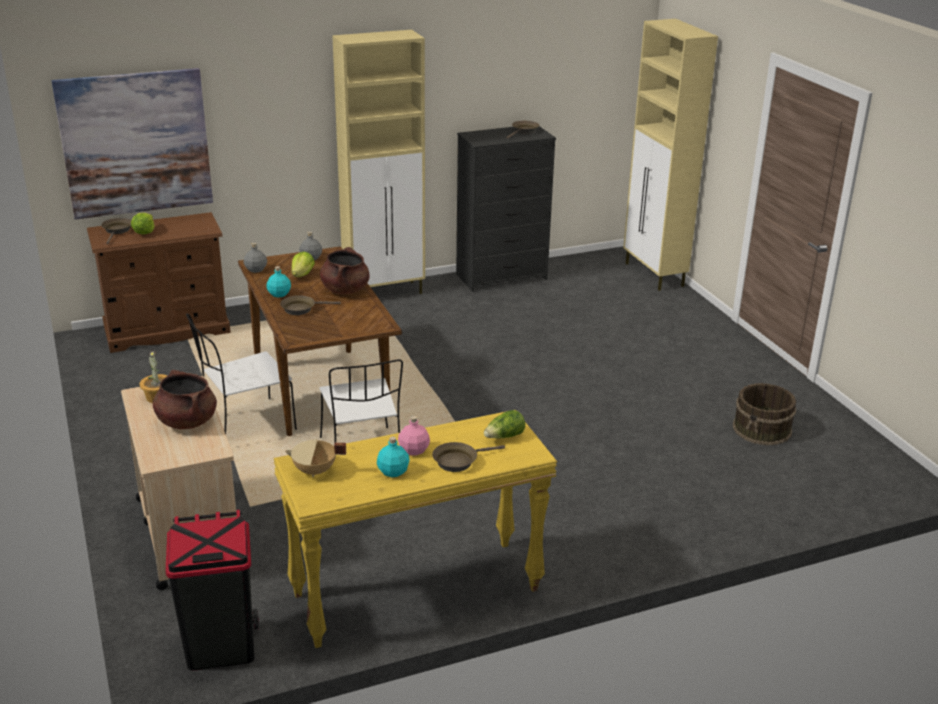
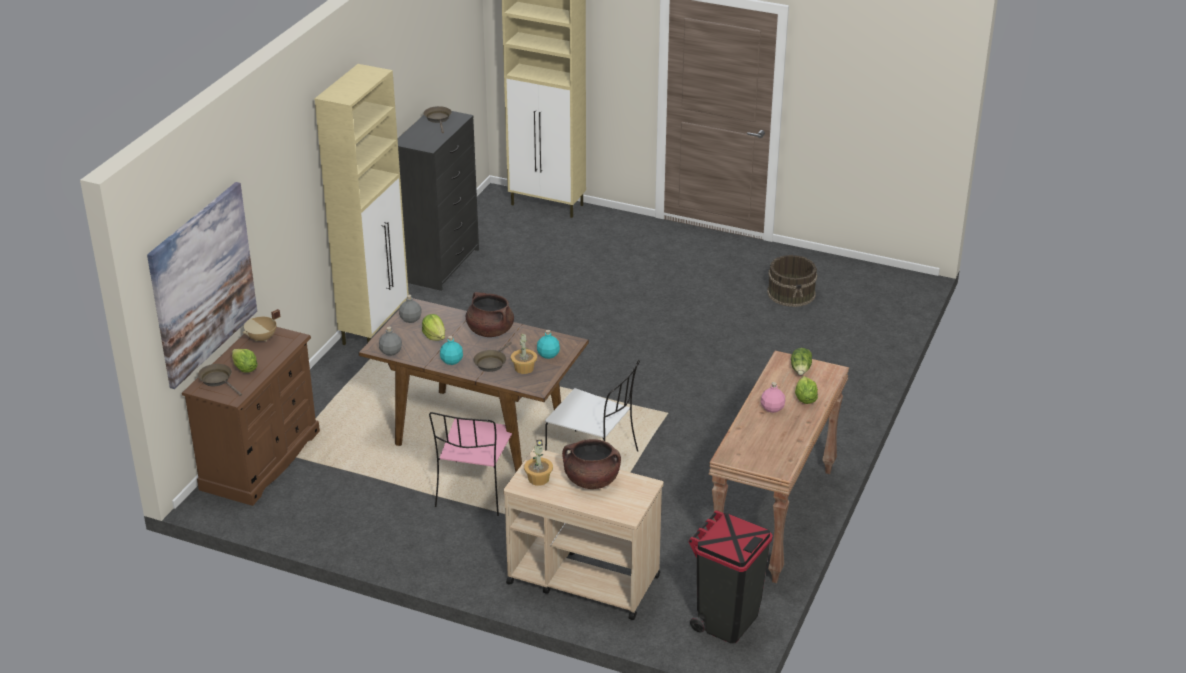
camera: 45 degrees left, 5 degrees up
(245, 425) = (476, 490): white chair -> pink chair
(314, 324) = (524, 368): none -> potted plant
(315, 471) = (747, 454): beige cooking pot -> beige cooking pot (262, 338)
(393, 472) = (786, 427): turquoise bottle -> turquoise bottle (548, 355)
(416, 593) = (775, 518): yellow console table -> brown console table
(458, 461) = (805, 399): brown frying pan -> lettuce

